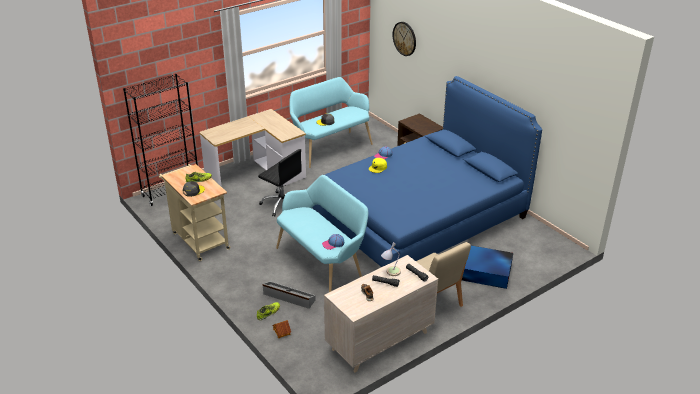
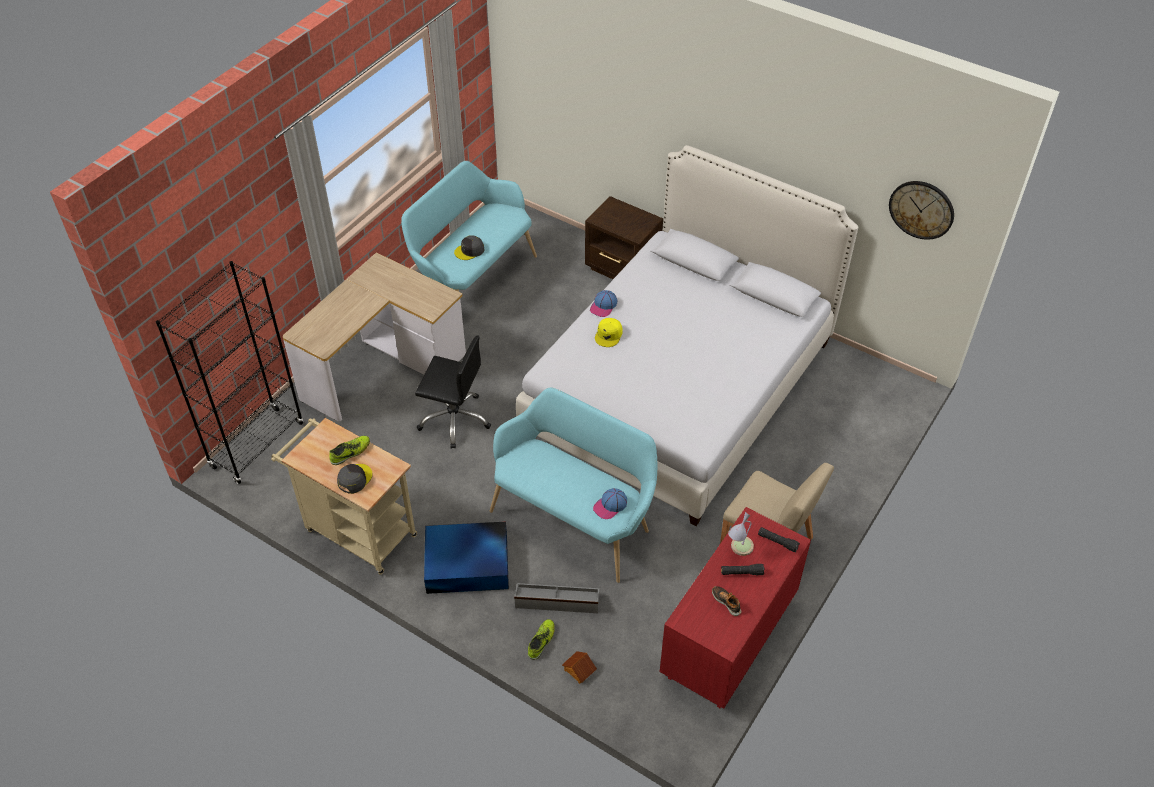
camera: 20 degrees left, 15 degrees up
(379, 341) = (728, 640): beige dresser -> red dresser
(404, 38) = (569, 81): wall clock -> wall clock (921, 209)
(421, 218) = (679, 387): blue bed -> white bed
(485, 272) = (815, 465): blue storage box -> blue storage box (468, 564)

